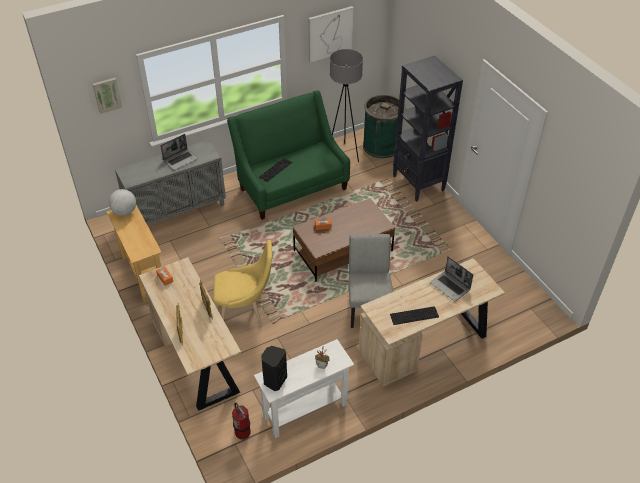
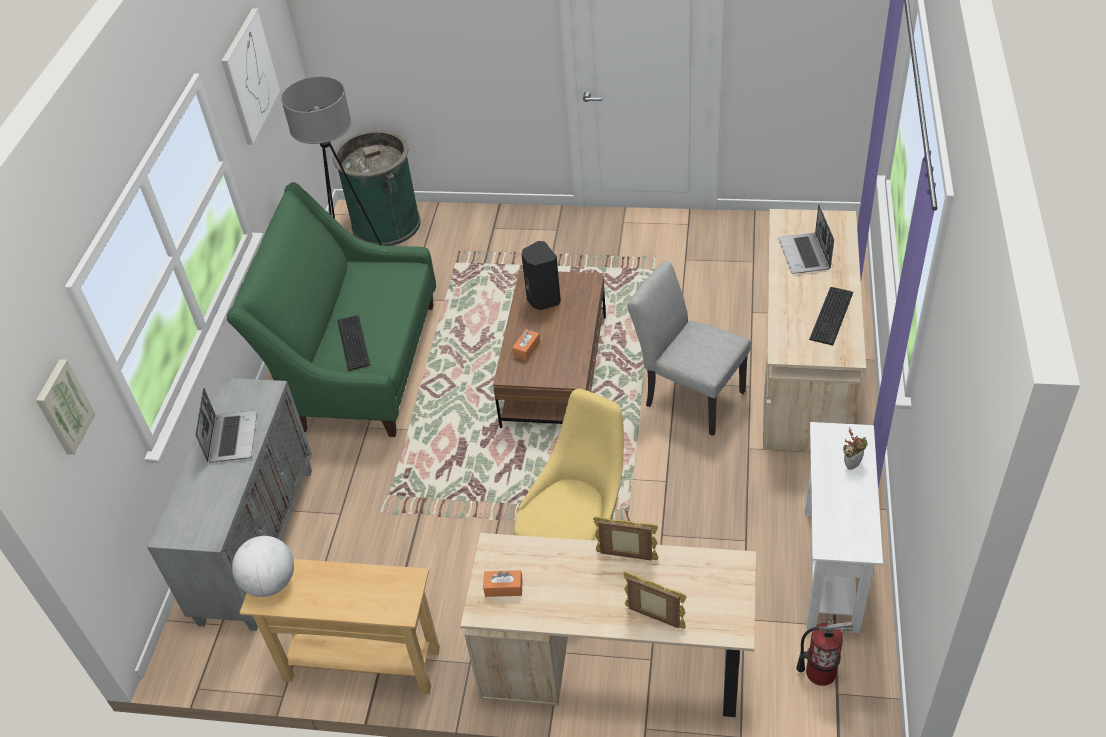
camera: 50 degrees left, 0 degrees up
(274, 380) = (842, 536): black speaker -> black speaker (542, 299)
(418, 183) = (502, 226): black bookcase -> none
(450, 286) = (805, 255): laptop -> laptop turned 90 degrees clockwise

